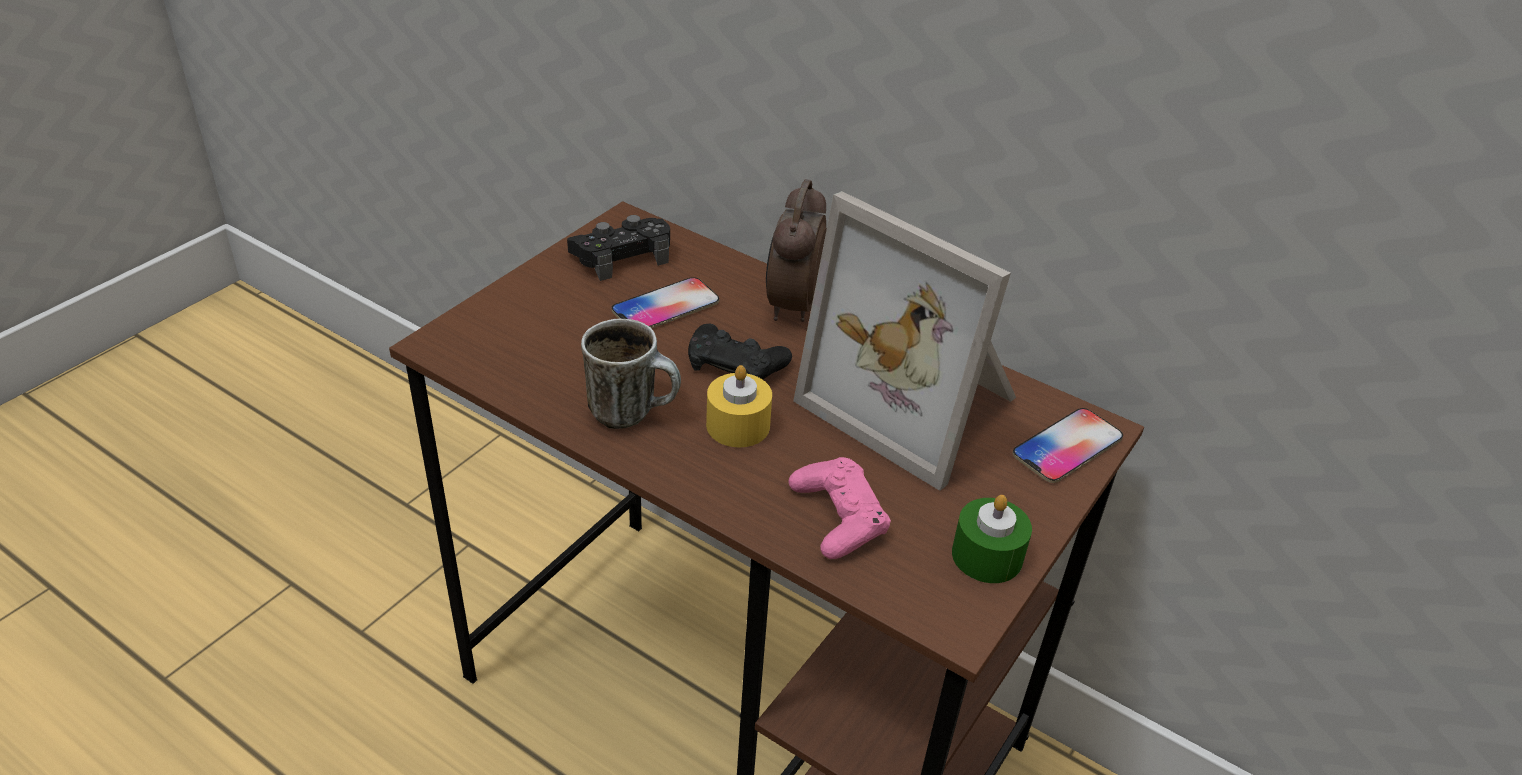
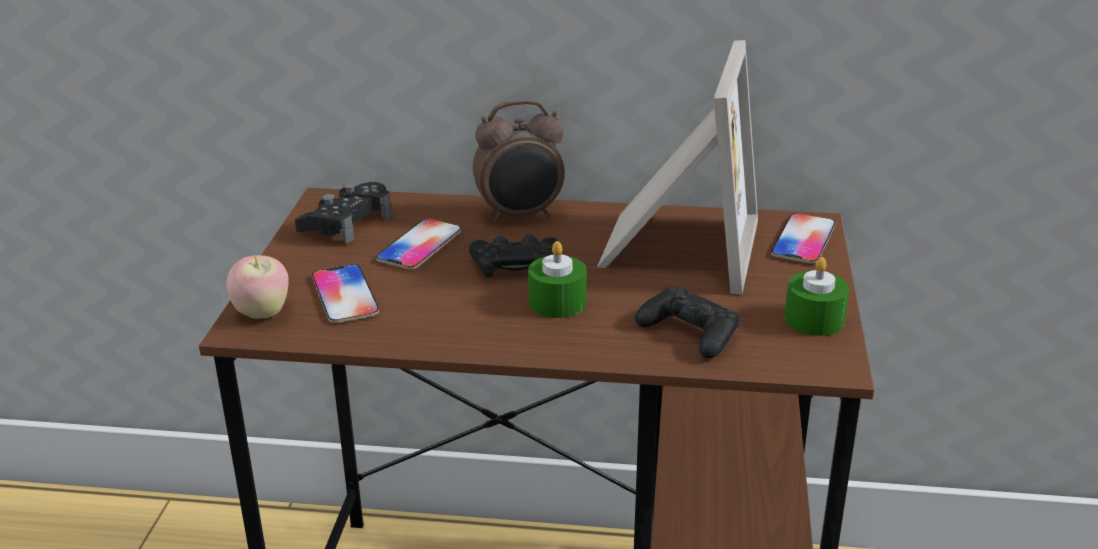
camera: 25 degrees left, 10 degrees down
(466, 333) = (262, 313): none -> apple
(552, 339) = (345, 295): none -> phone
(633, 412) = (465, 321): mug -> none
(738, 425) = (557, 302): yellow candle -> green candle
(791, 306) = (520, 216): alarm clock -> alarm clock turned 90 degrees counterclockwise
(838, 516) = (689, 332): pink game controller -> black game controller
(916, 403) = (675, 247): picture frame -> picture frame turned 90 degrees counterclockwise

